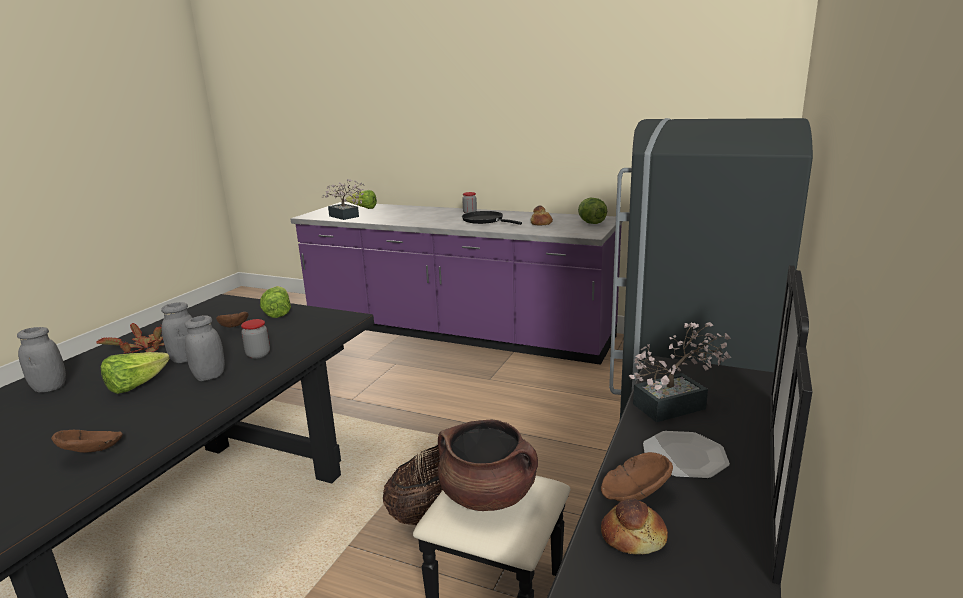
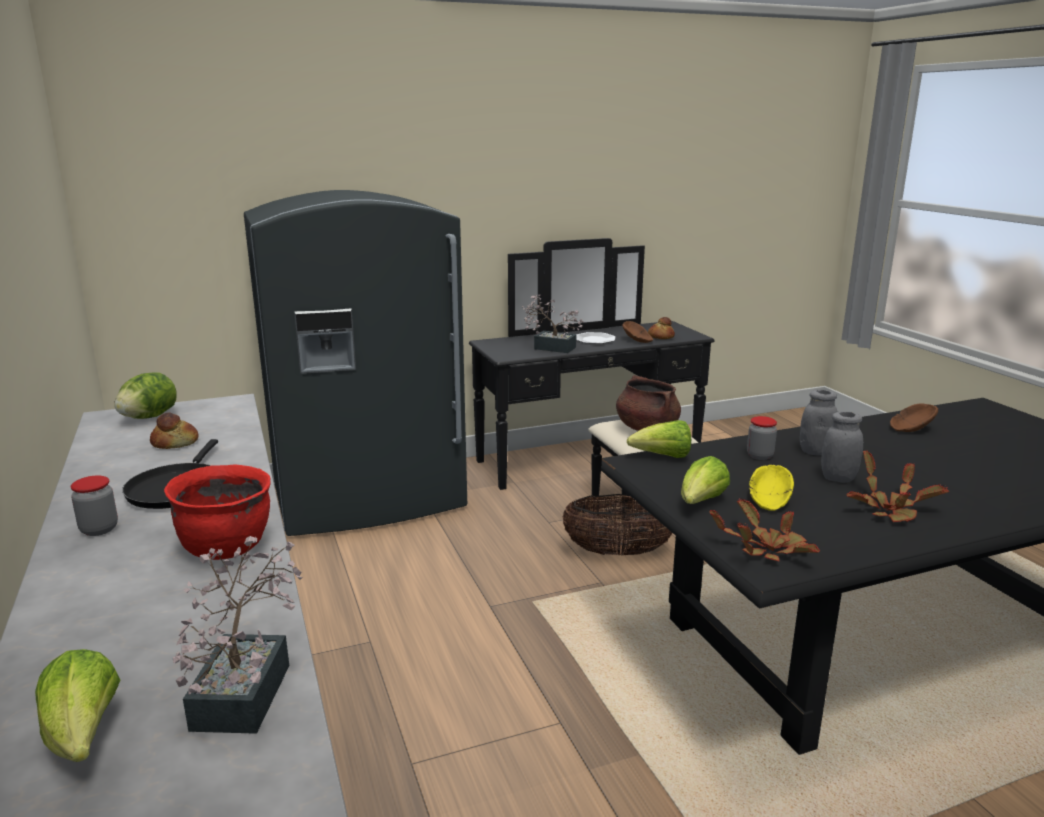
camera: 135 degrees left, 0 degrees up
(49, 388) = (989, 497): grey jar -> none
(136, 386) = (889, 467): lettuce -> lettuce (662, 457)
(225, 306) = (766, 549): none -> potted plant
(235, 327) = (768, 501): brown bowl -> yellow bowl
(420, 221) = (227, 547): none -> red cooking pot

